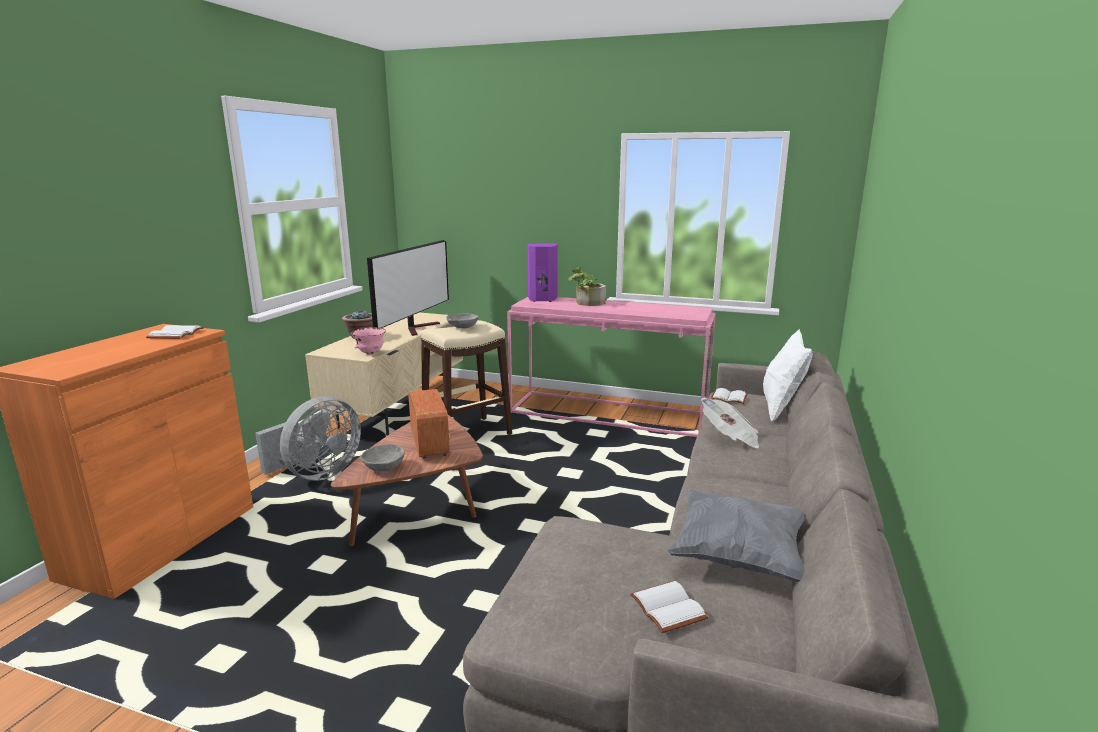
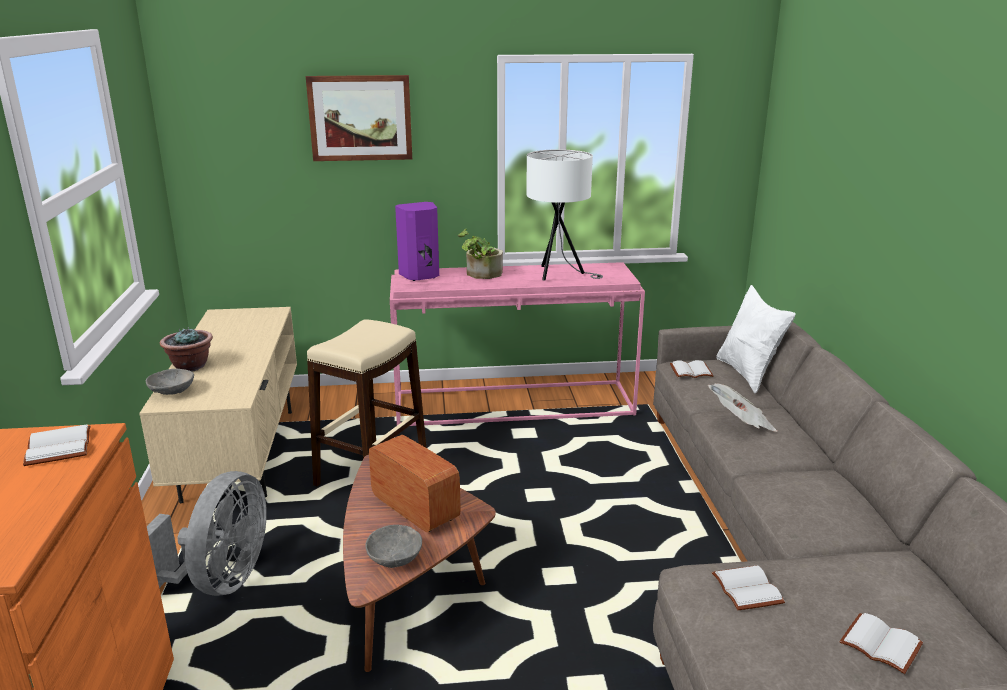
camera: 25 degrees left, 5 degrees up
(370, 353) = (238, 393): pink bowl -> none
(418, 328) = (256, 337): television -> none
(462, 328) = (361, 336): grey bowl -> grey bowl (172, 393)
(520, 181) = (360, 118): none -> picture
(595, 540) = (744, 588): none -> white book
(647, 309) = (559, 274): none -> white table lamp
(738, 557) = (876, 565): grey pillow -> none

